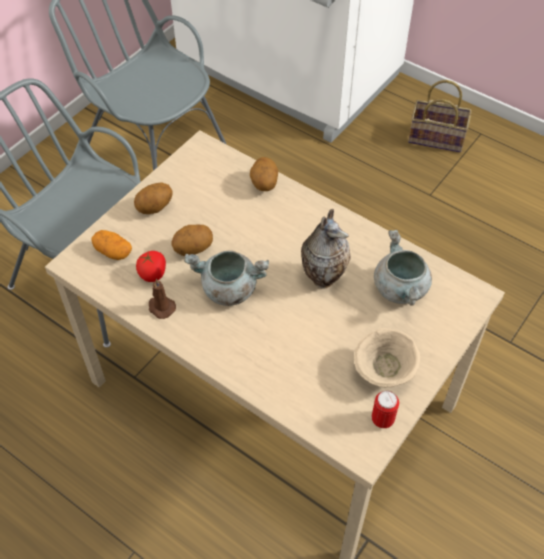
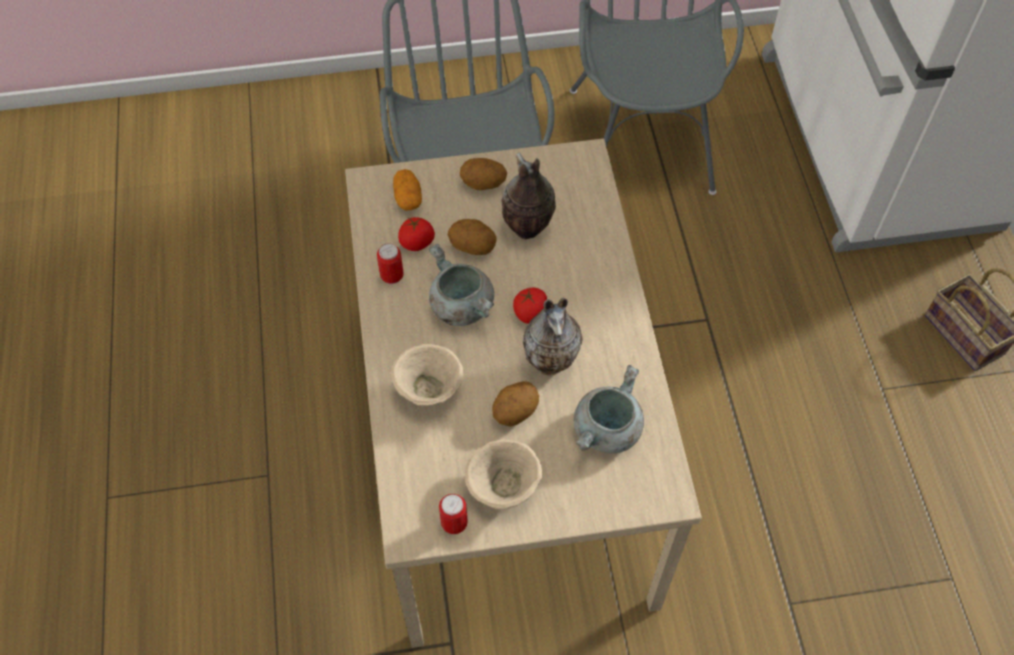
camera: 45 degrees right, 5 degrees up
(161, 307) = (392, 276): brown candle -> can
(215, 214) = (526, 229): none -> vase
(263, 184) = (600, 234): potato -> potato (515, 411)
(269, 356) = (428, 390): none -> beige bowl
(276, 259) = (530, 313): none -> tomato

